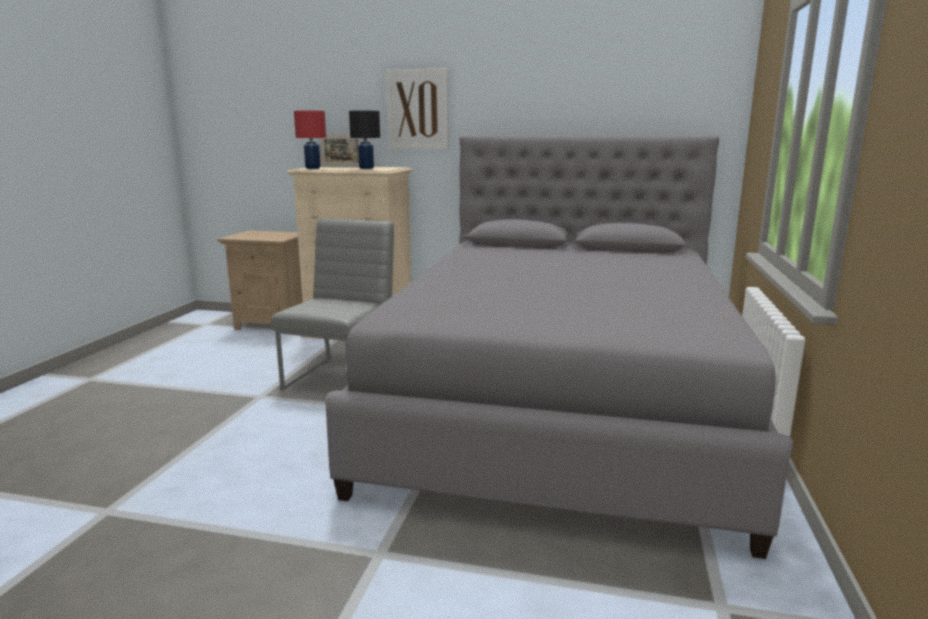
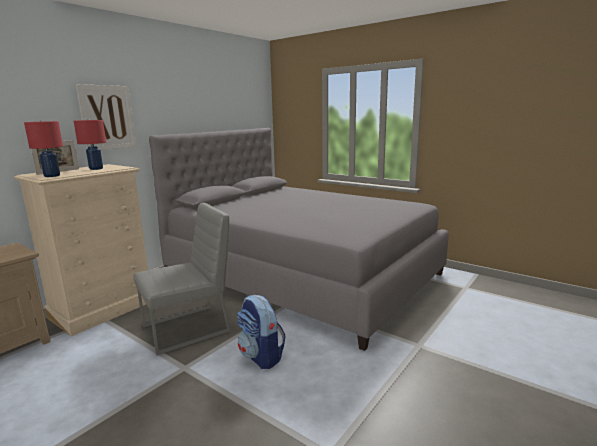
camera: 65 degrees left, 0 degrees up
(295, 429) = (261, 356): none -> backpack
(341, 376) = (189, 328): grey chair -> grey chair turned 105 degrees clockwise
(367, 168) = (96, 169): black table lamp -> red table lamp

